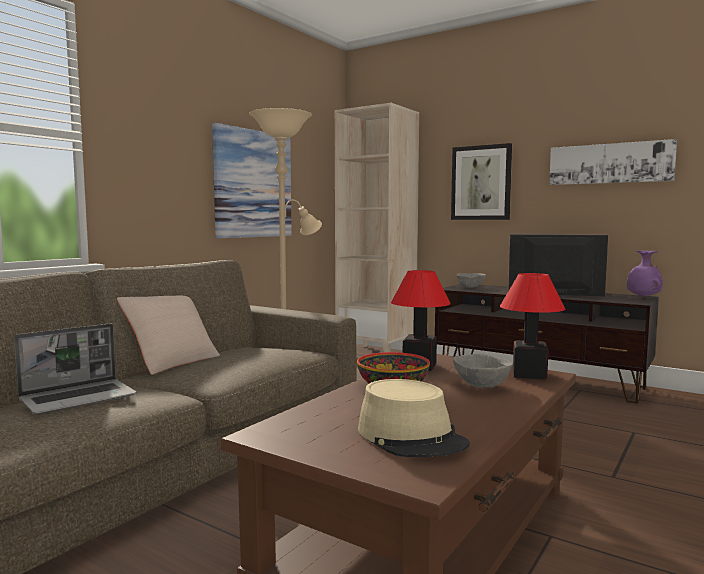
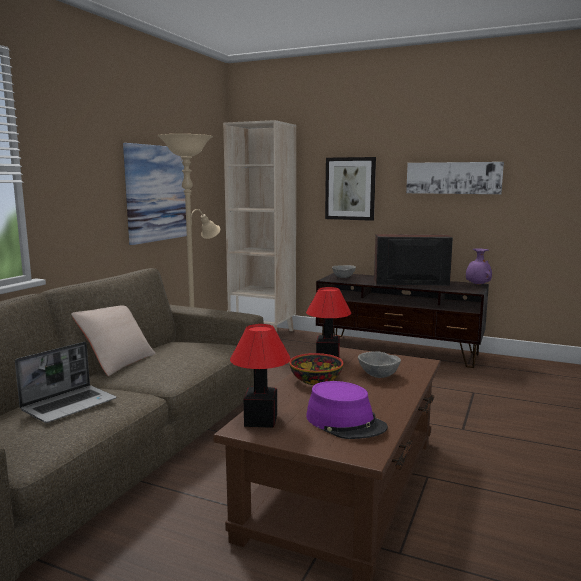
camera: 10 degrees left, 5 degrees up
(411, 436) = (345, 422): beige hat -> purple hat
(530, 374) = (409, 362): table lamp -> table lamp (261, 420)

